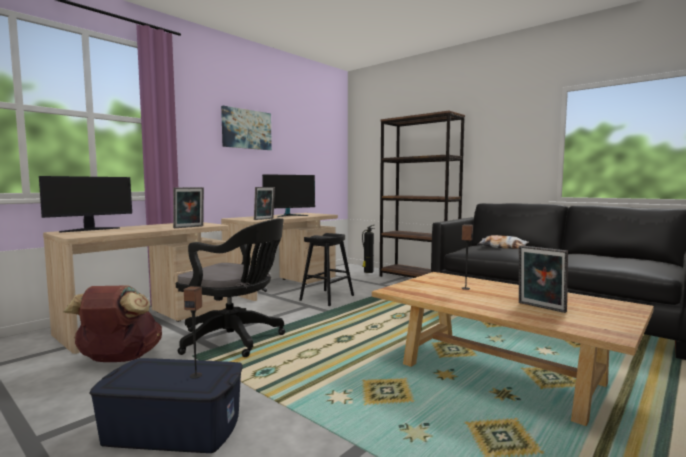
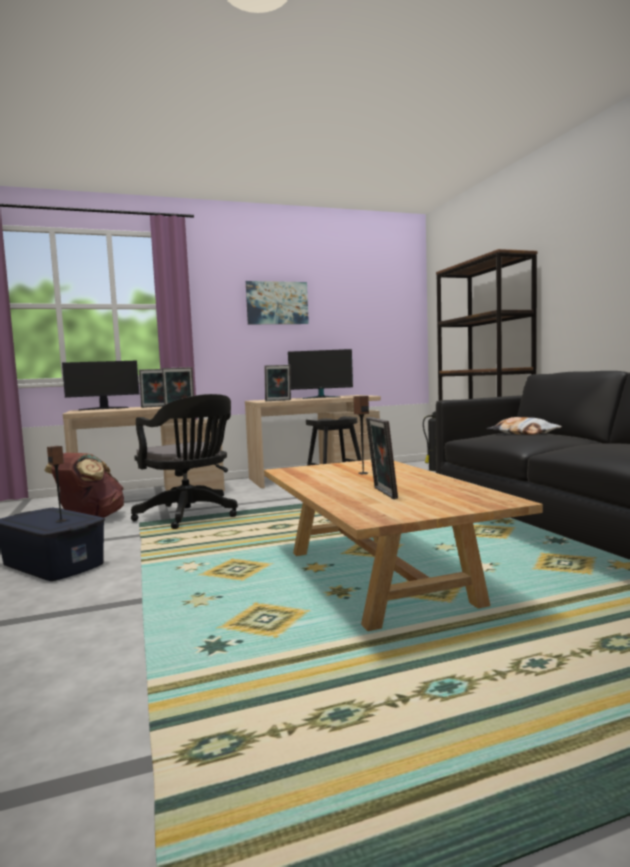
camera: 30 degrees right, 0 degrees up
(153, 227) = (156, 406): none -> picture frame

